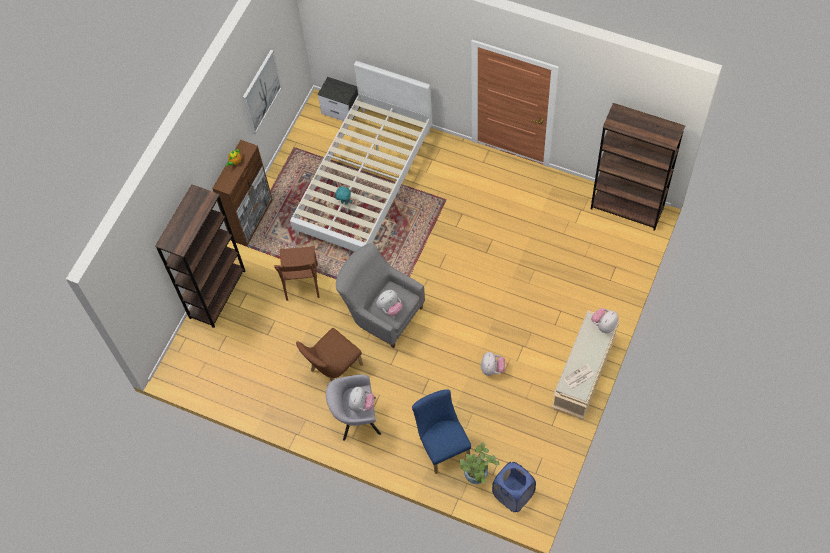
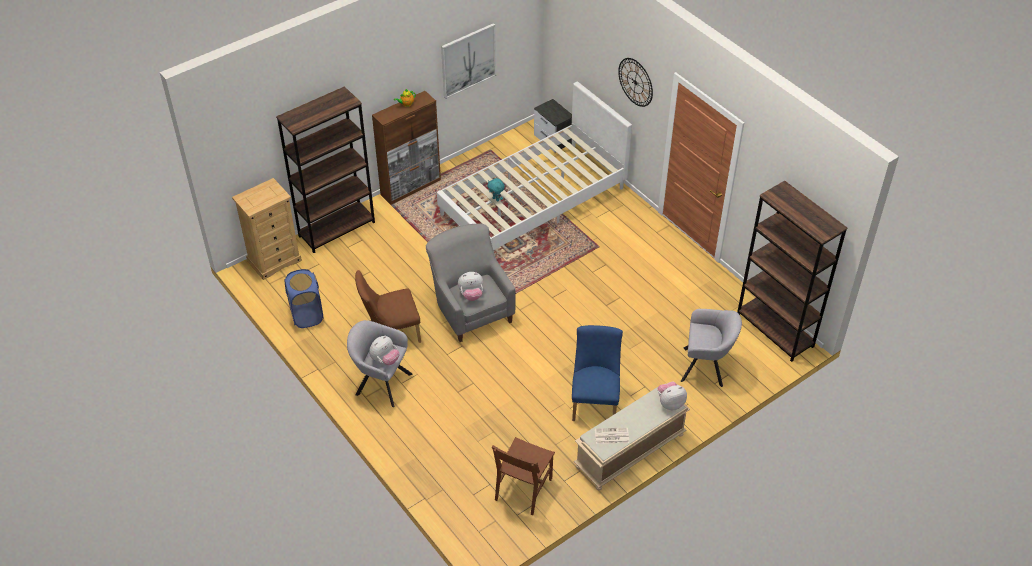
camera: 25 degrees right, 15 degrees down
(185, 352) = (274, 260): none -> beige dresser
(302, 282) = (417, 253): brown chair -> brown chair (523, 489)
(426, 52) = (635, 82): none -> wall clock
(442, 445) = (444, 444): blue chair -> blue chair (594, 401)
(478, 476) = (458, 488): potted plant -> none
(492, 369) = (540, 403): plush toy -> none
(513, 495) = (480, 522): blue laundry basket -> blue laundry basket (307, 315)
(596, 269) = (706, 367): none -> grey armchair

